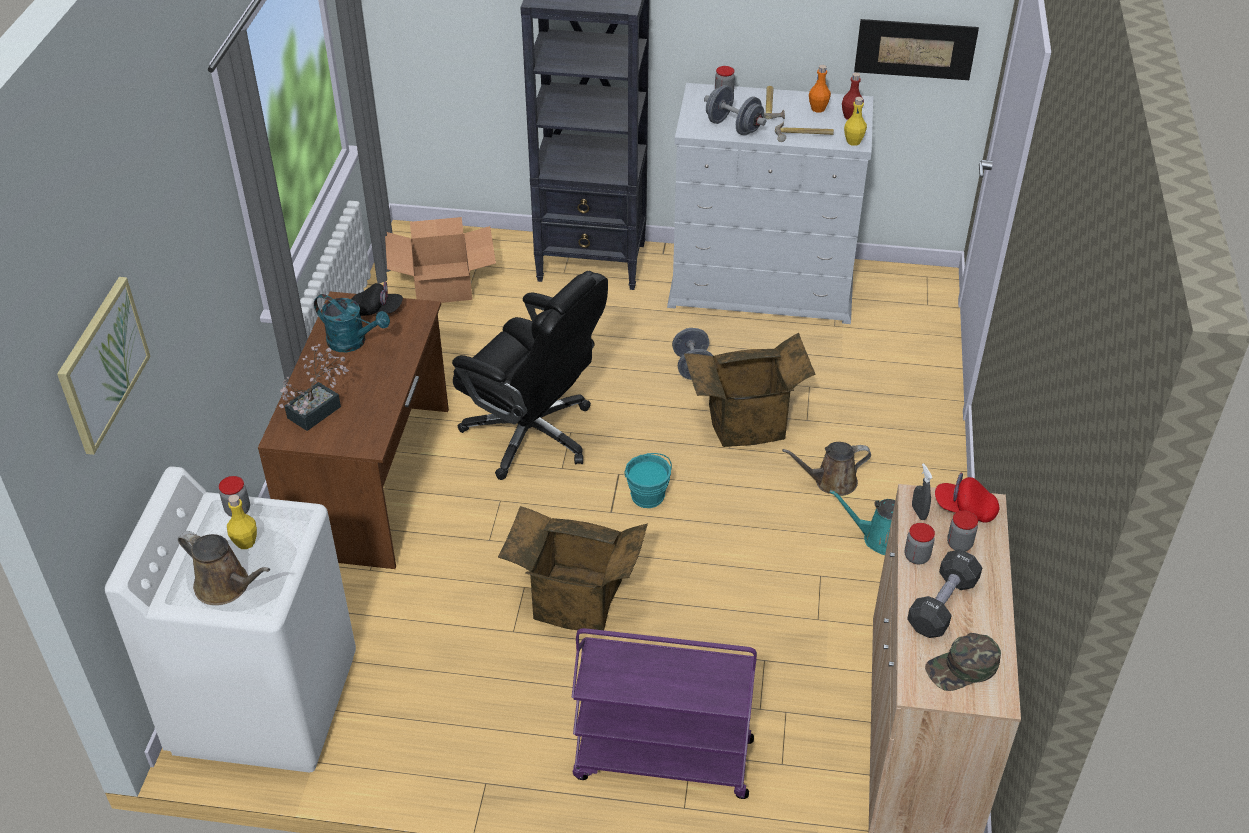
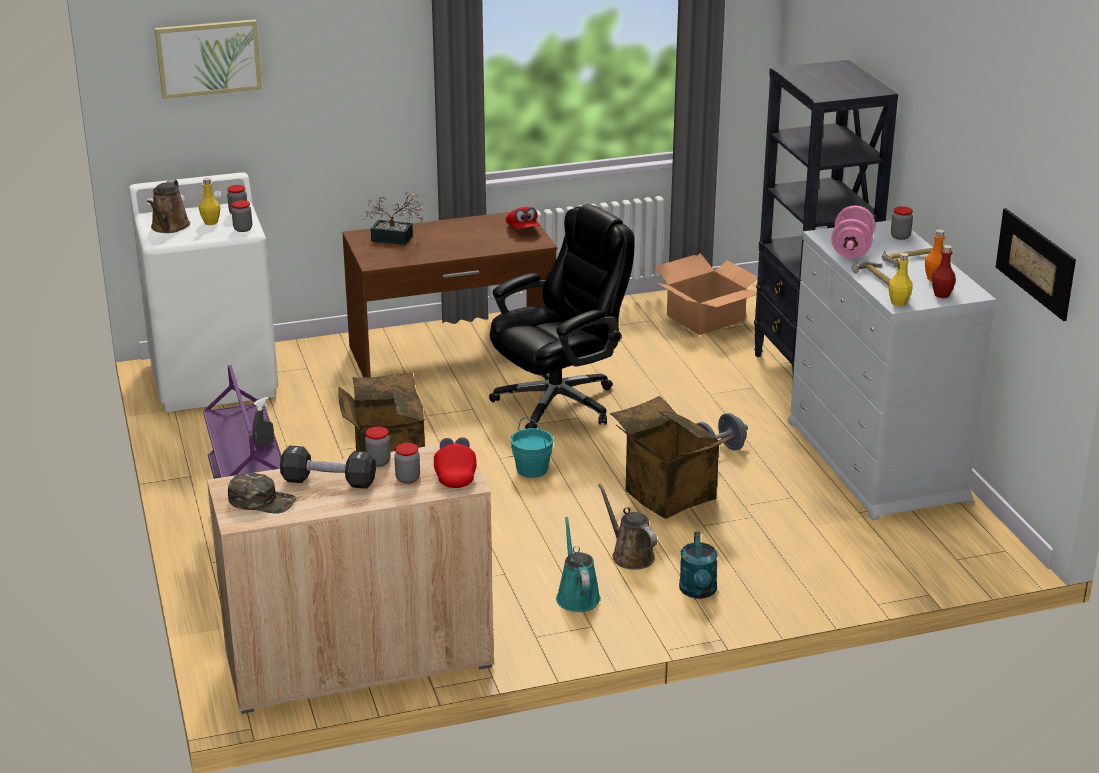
camera: 65 degrees right, 15 degrees down
(292, 517) = (243, 229): none -> jar
(353, 342) = (478, 231): turquoise watering can -> turquoise watering can (698, 592)
(377, 310) = (522, 229): black cap -> red cap
(532, 435) = (559, 402): black office chair -> black office chair turned 135 degrees counterclockwise
(733, 127) = (851, 250): grey dumbbell -> pink dumbbell
(919, 512) = (433, 454): grey spray bottle -> grey spray bottle (264, 445)
(962, 668) = (262, 501): green cap -> green cap turned 150 degrees clockwise

